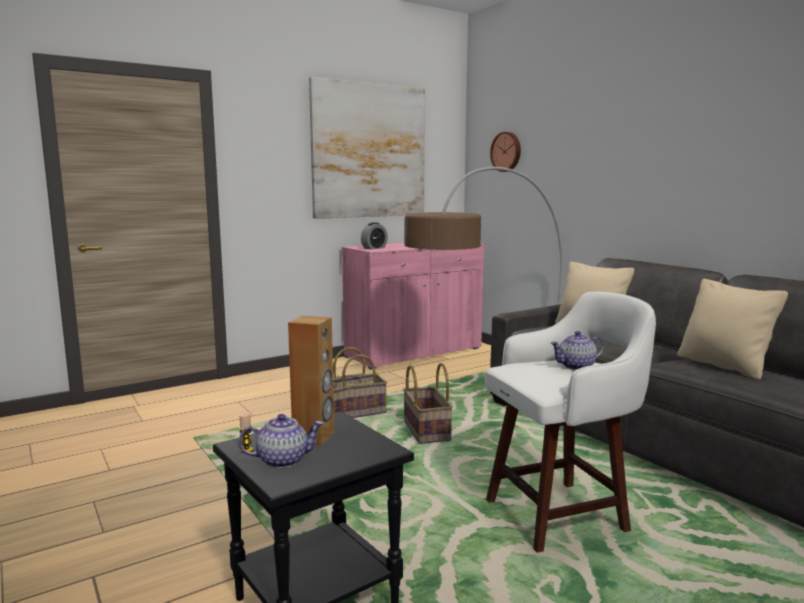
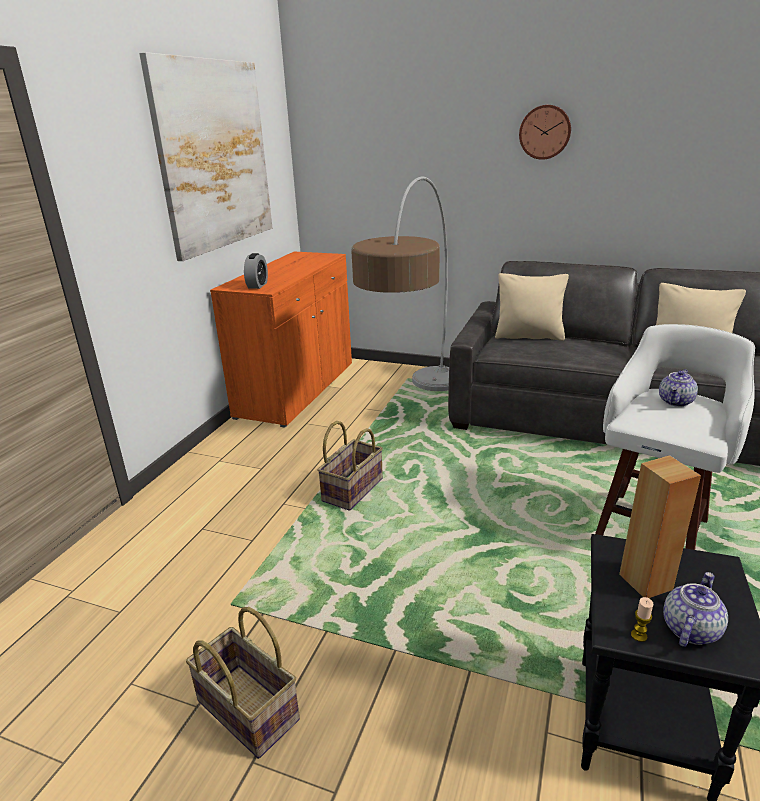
camera: 35 degrees left, 15 degrees up
(414, 352) = (297, 390): pink cabinet -> orange cabinet
(425, 431) = (445, 485): basket -> basket (246, 711)
(506, 152) = (358, 144): wall clock -> wall clock (545, 132)

